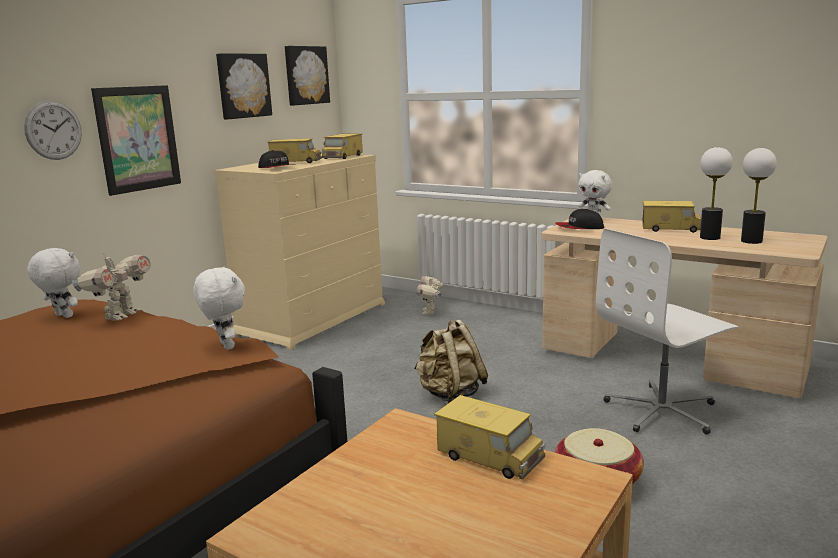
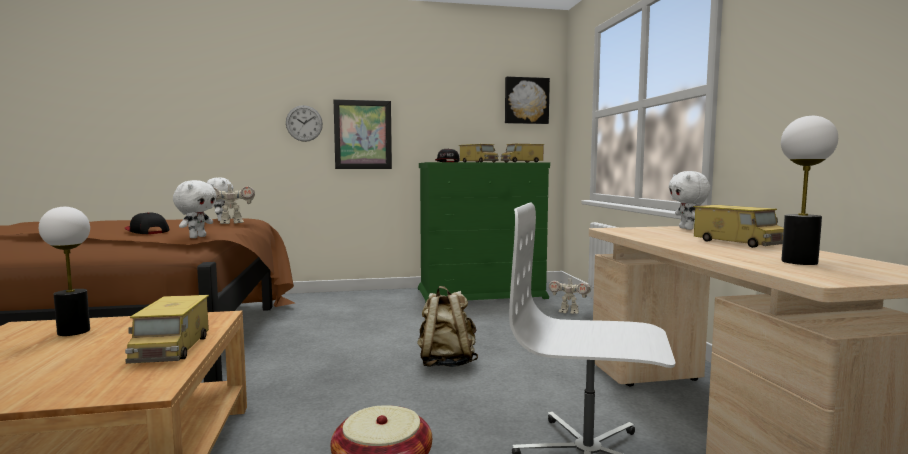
camera: 45 degrees right, 10 degrees down
(243, 86) = (459, 105): picture -> none
(312, 318) = (481, 293): beige dresser -> green dresser
(430, 312) = (569, 312): toy robot -> toy robot turned 120 degrees counterclockwise
(579, 228) = (637, 230): cap -> cap (146, 231)
(710, 237) = (752, 252): table lamp -> table lamp (73, 332)

